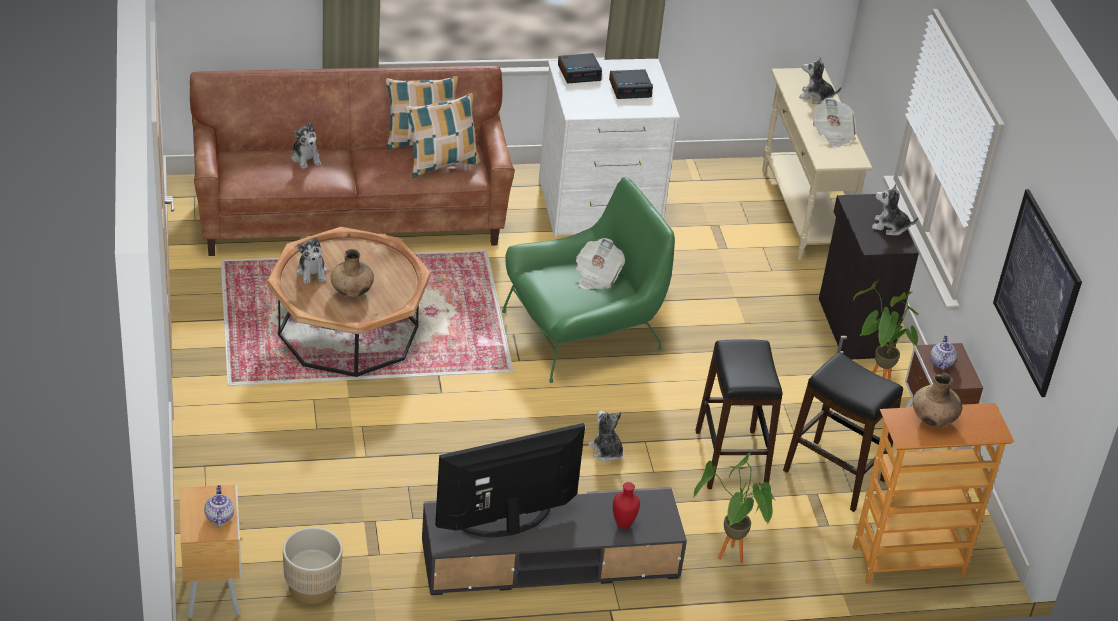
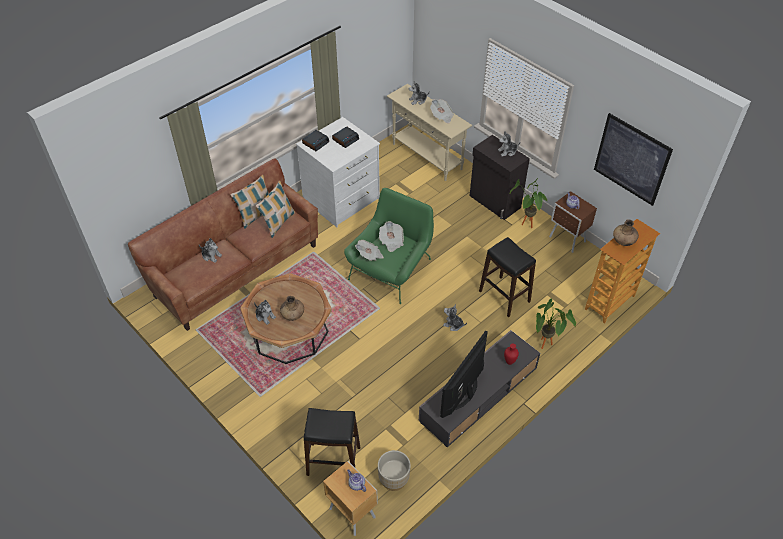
camera: 30 degrees left, 10 degrees up
(543, 276) = (369, 255): none -> newspaper
(833, 475) = (548, 279): black stool -> black stool (333, 461)

